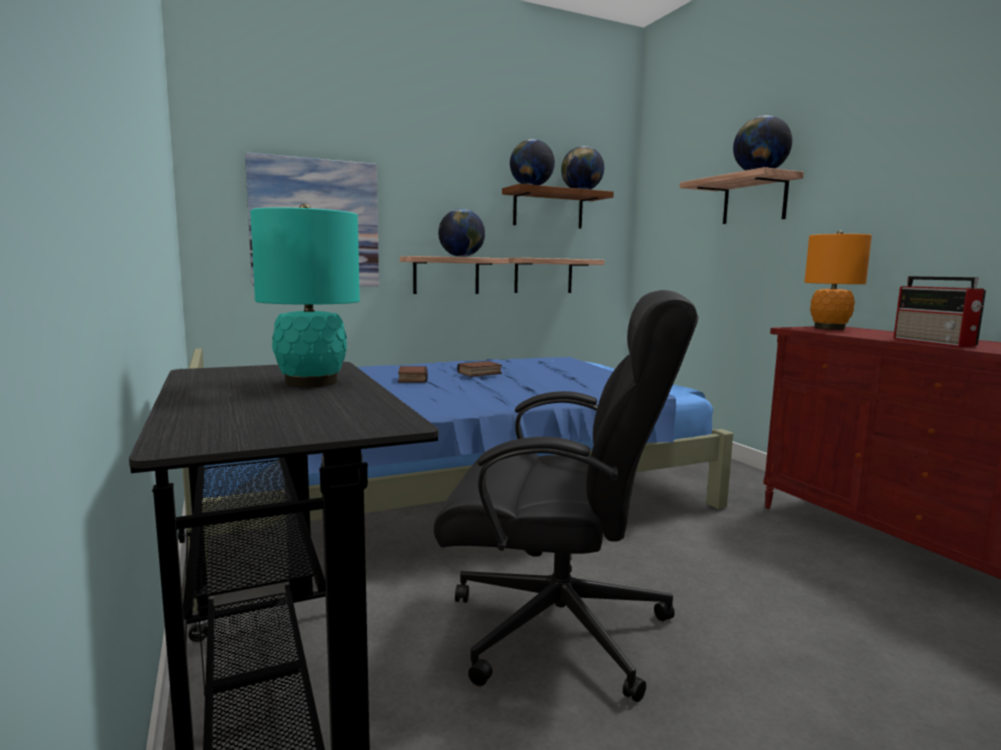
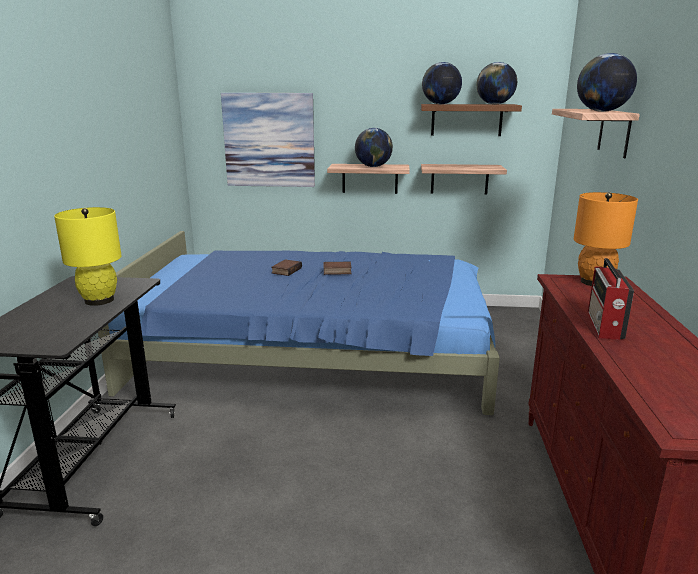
camera: 30 degrees right, 10 degrees up
(311, 382) = (99, 300): turquoise table lamp -> yellow table lamp
(558, 627) = (256, 463): black office chair -> none

